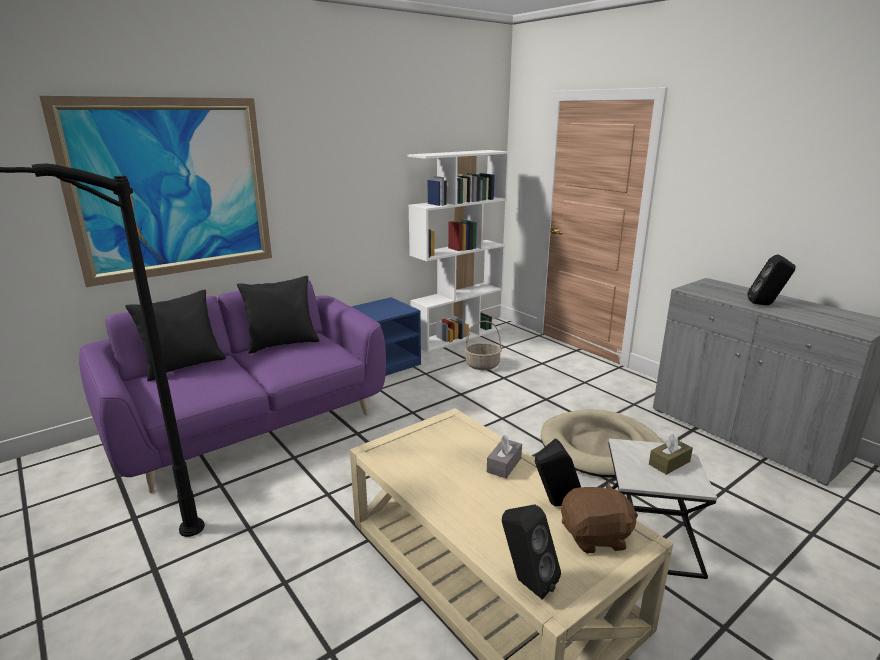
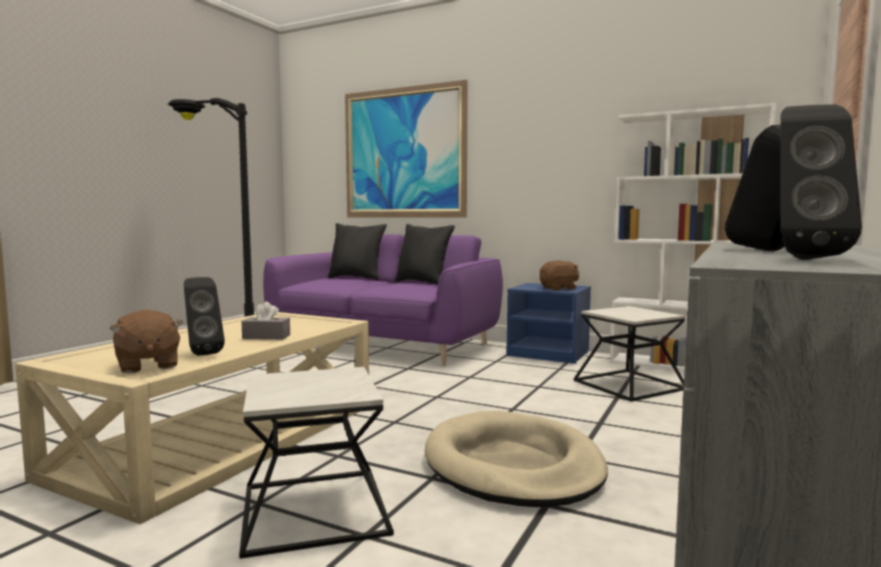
camera: 65 degrees right, 15 degrees down
(393, 309) = (559, 288): none -> brown plush toy
(482, 365) = (628, 385): basket -> side table
(526, 582) = (85, 352): black speaker -> black speaker (802, 259)
(669, 463) = (319, 389): brown tissue box -> none

